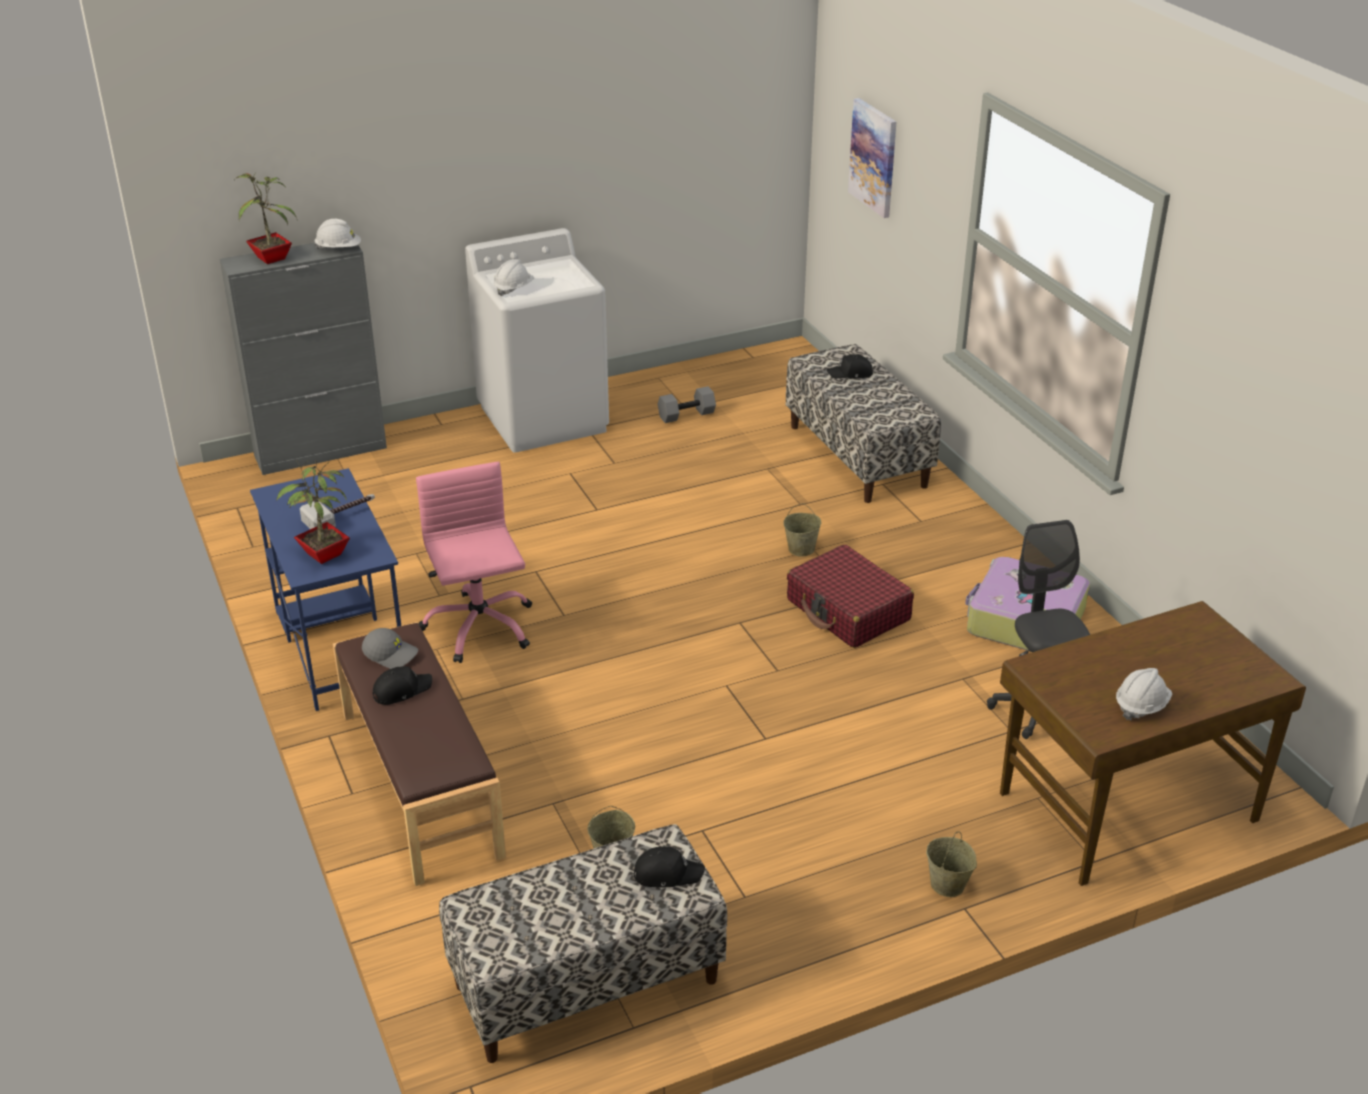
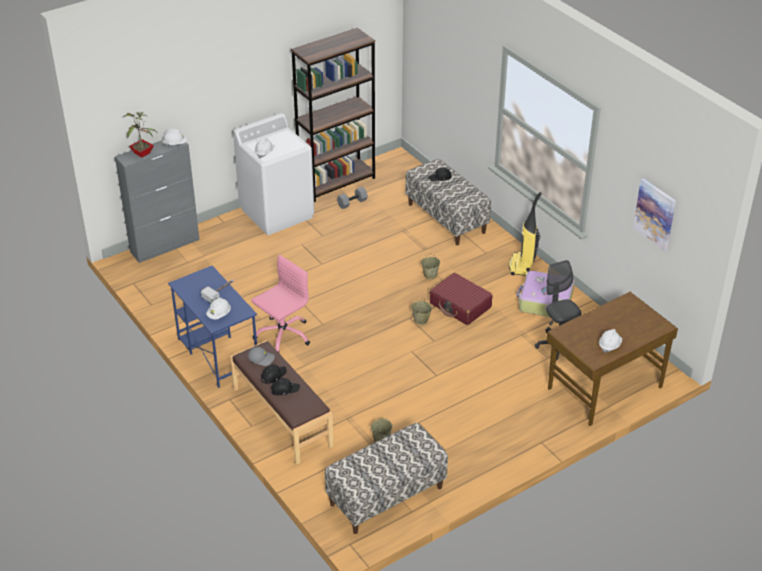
camera: 10 degrees left, 5 degrees up
(322, 556) = (219, 314): potted plant -> white hard hat
(479, 627) = (283, 335): pink office chair -> pink office chair turned 75 degrees clockwise
(667, 873) = (419, 444): black cap -> black cap (284, 389)
(668, 381) = (337, 182): none -> brown bookcase
(874, 157) = (441, 64): picture -> picture (655, 214)
(948, 885) = (532, 433): beige bucket -> beige bucket (421, 320)
(988, 551) = (521, 266): none -> vacuum cleaner

